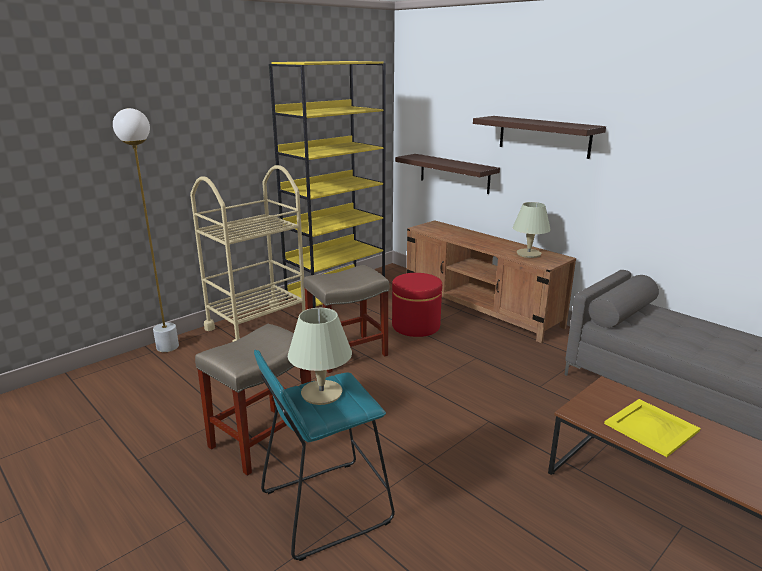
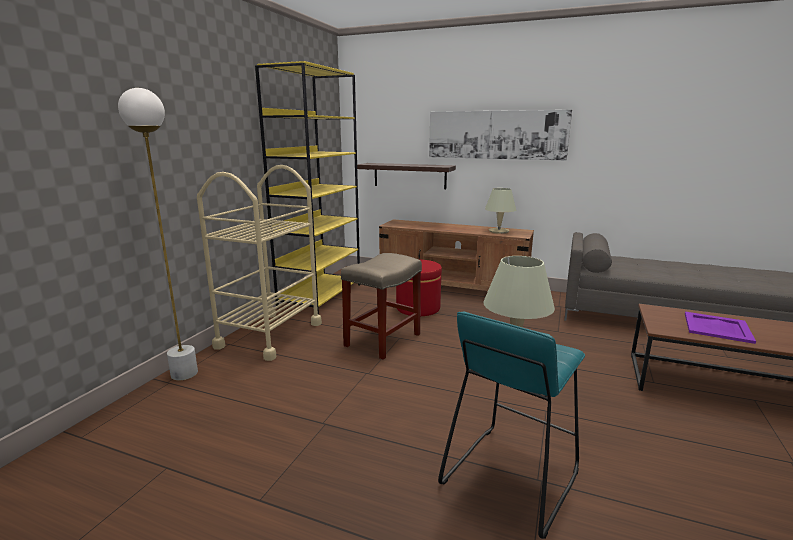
camera: 25 degrees left, 5 degrees down
(263, 438) = (382, 433): beige stool -> none
(544, 136) = (496, 135): shelf -> picture
(651, 426) = (716, 327): yellow tray -> purple tray

